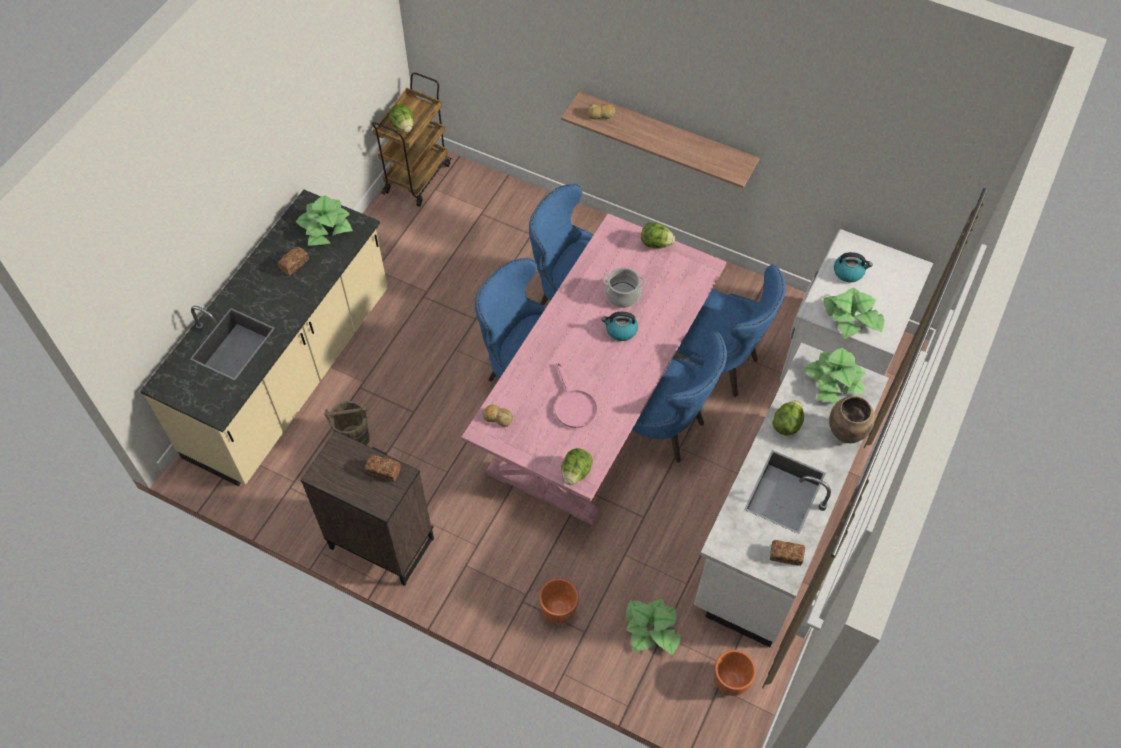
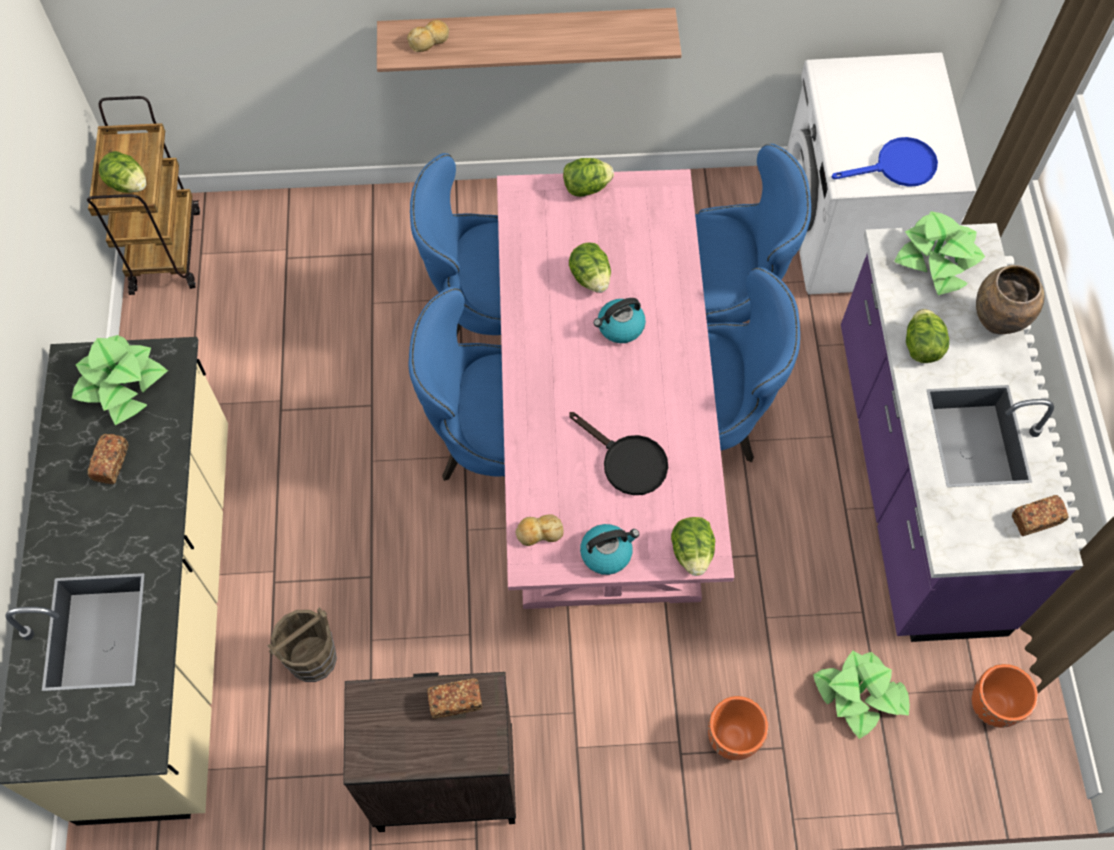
camera: 30 degrees left, 5 degrees up
(573, 405) = (627, 461): pink frying pan -> black frying pan
(622, 295) = (590, 278): cooking pot -> lettuce
(775, 524) = (914, 478): white counter -> purple counter
(849, 272) = (854, 110): kettle -> kettle (607, 553)
(852, 317) = (897, 167): potted plant -> blue frying pan

